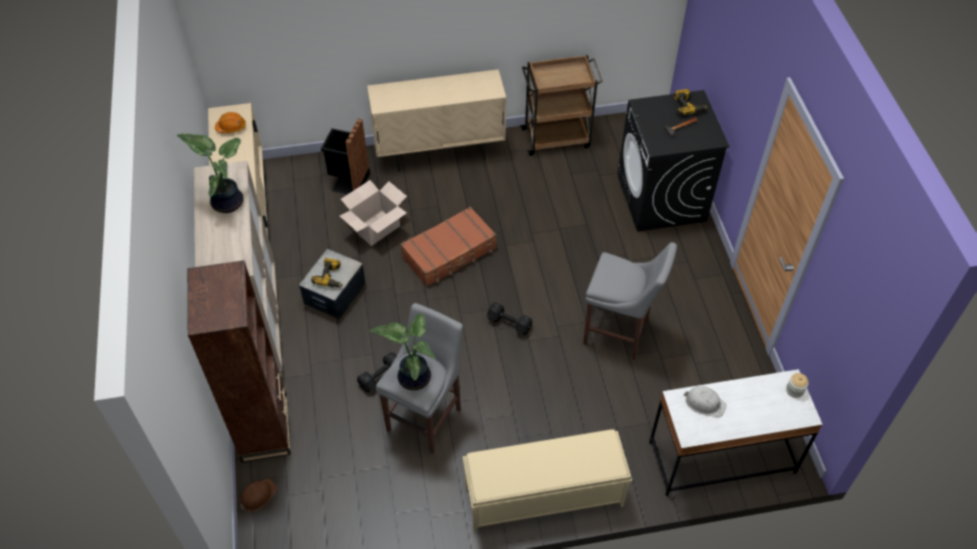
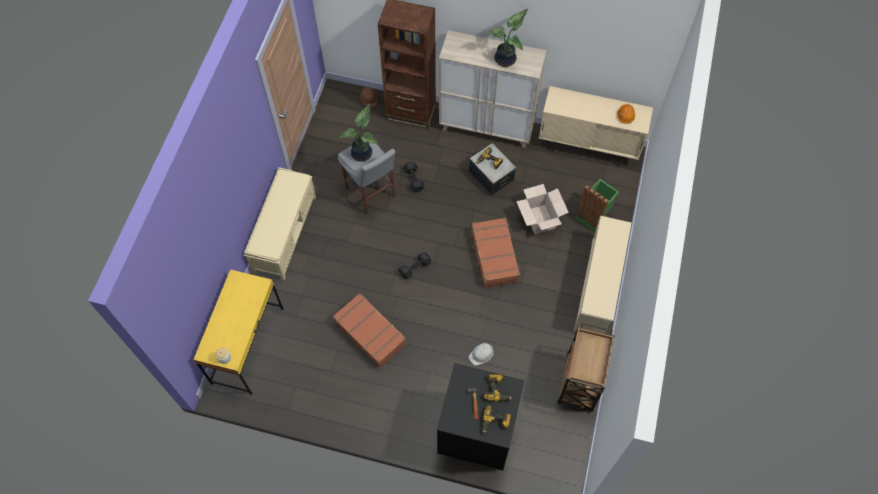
camera: 115 degrees right, 10 degrees up
(349, 182) = (593, 217): black trash can -> green trash can
(440, 153) = (598, 288): beige cabinet -> beige shoe rack
(619, 333) = (370, 333): grey stool -> brown suitcase
(654, 115) = (497, 390): none -> power drill
(704, 403) = (249, 298): white hard hat -> white hard hat (481, 354)
(721, 457) = (248, 345): white desk -> yellow desk

